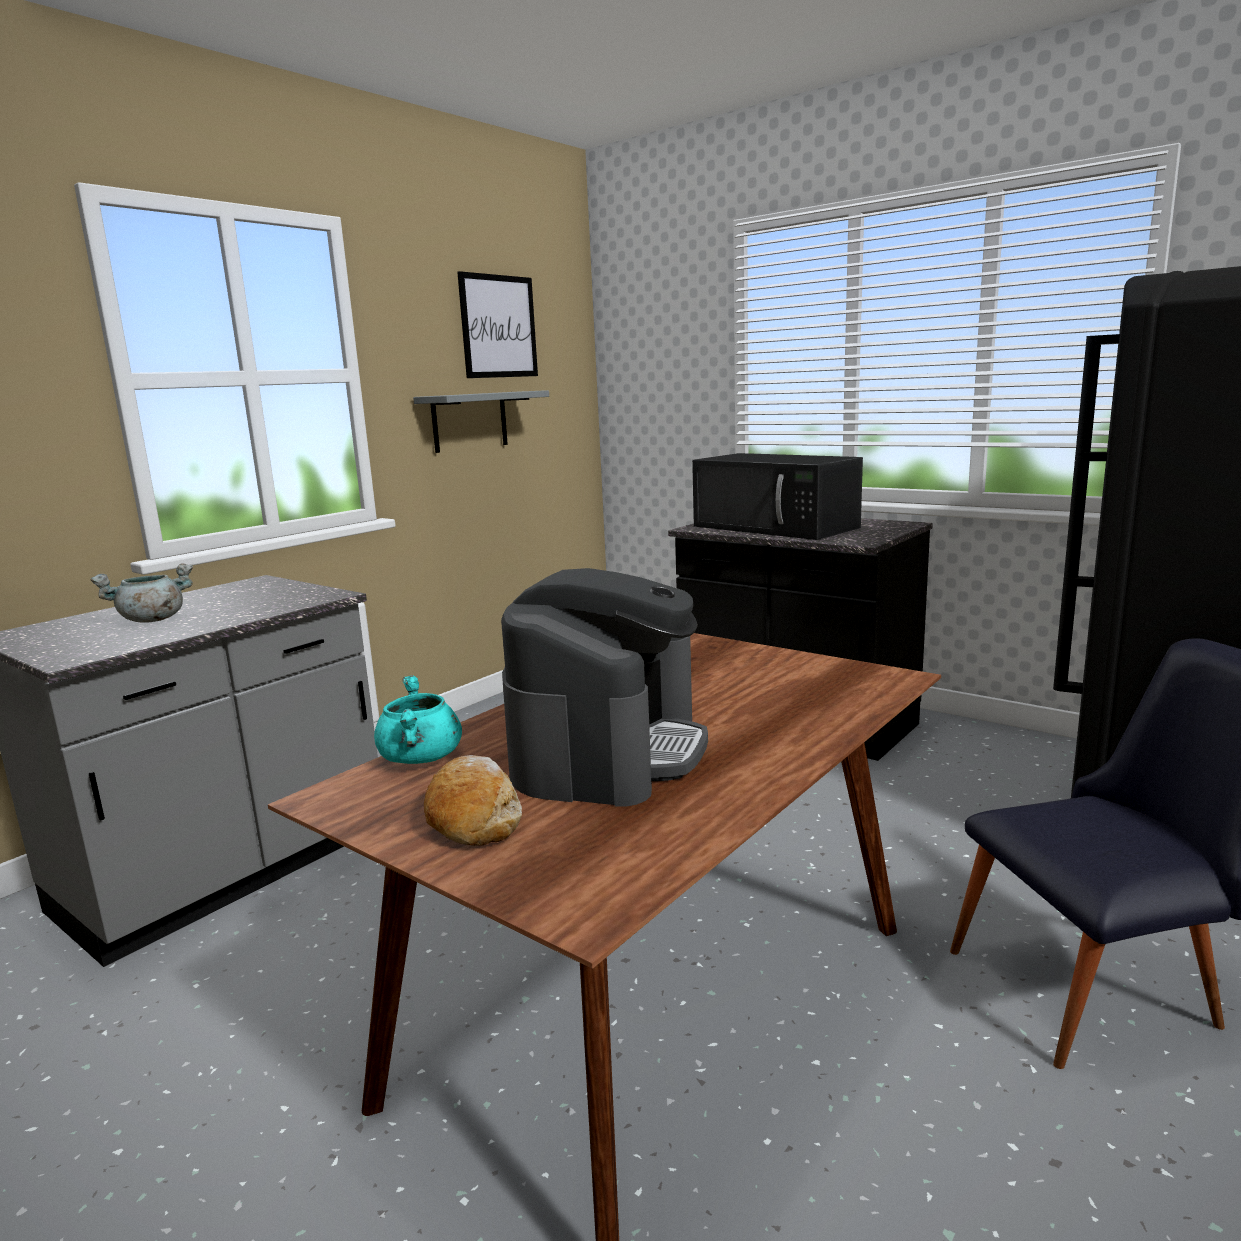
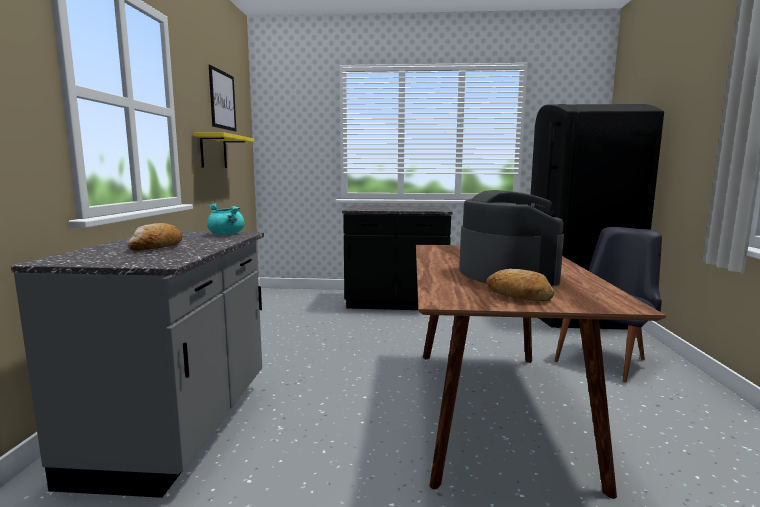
camera: 35 degrees left, 5 degrees down
(152, 620) = (156, 248): grey cooking pot -> bread
(421, 758) = (440, 286): turquoise cooking pot -> turquoise cooking pot (227, 234)
(469, 421) = (213, 151): grey shelf -> yellow shelf
(777, 527) = (390, 208): black microwave -> none

